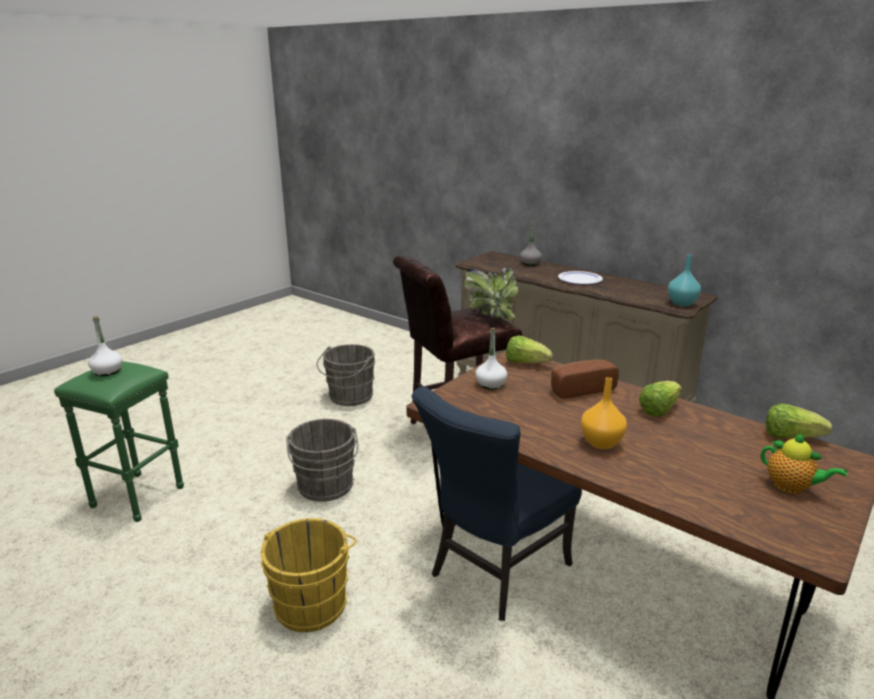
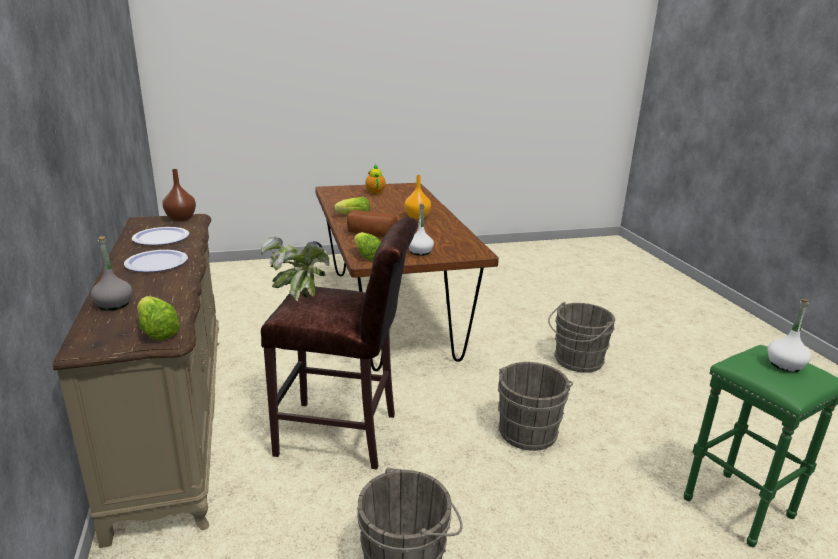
camera: 145 degrees left, 0 degrees up
(313, 602) = (576, 361): yellow bucket -> grey bucket
(494, 572) = (455, 334): blue chair -> none
(634, 289) = (161, 237): none -> plate
(682, 303) = (180, 218): turquoise vase -> brown vase
(790, 437) = (327, 197): lettuce -> lettuce (157, 331)

